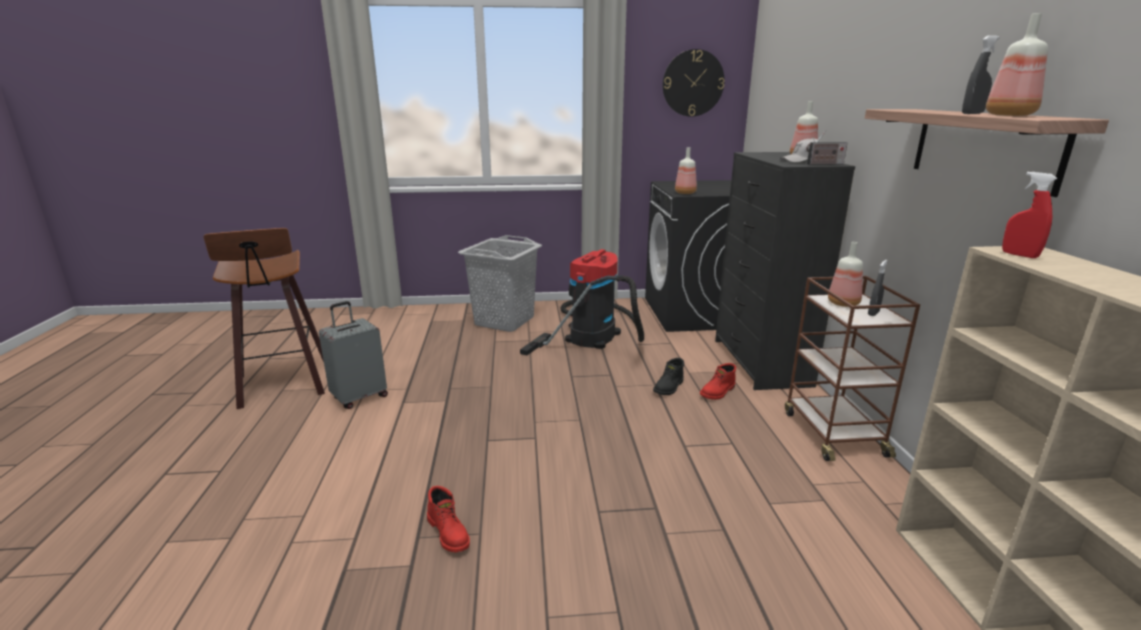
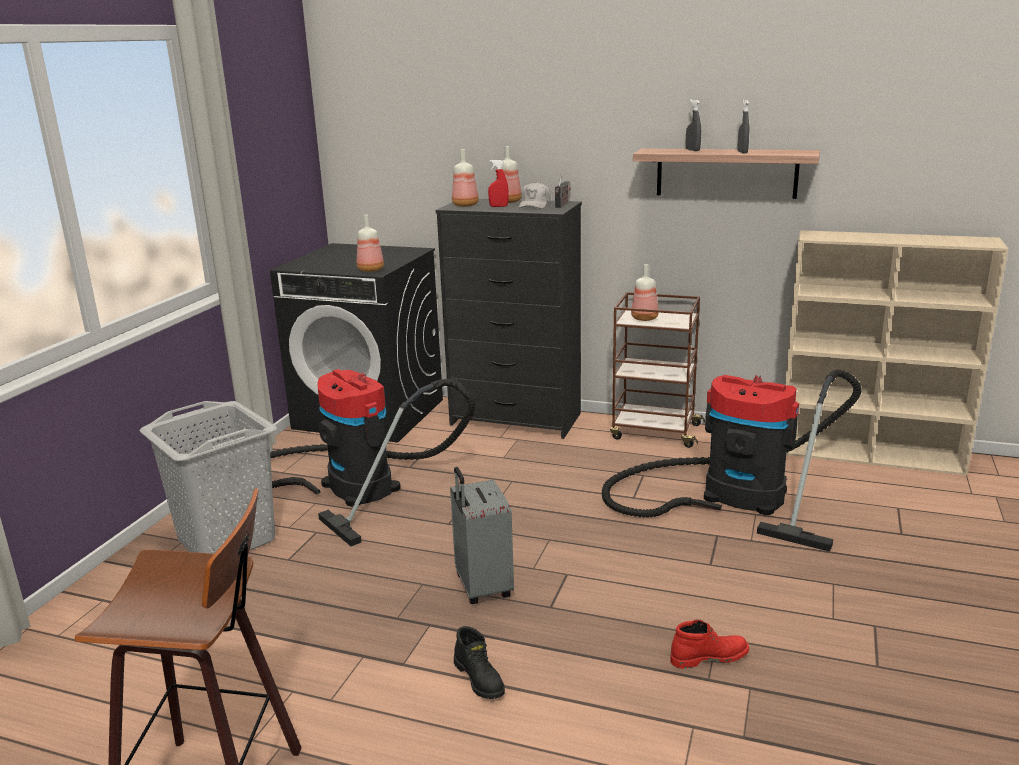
camera: 65 degrees left, 0 degrees up
(359, 397) = (349, 707): grey suitcase -> grey suitcase (481, 587)
(669, 387) = (525, 475): black boot -> black boot (480, 678)
(693, 83) = (276, 133): wall clock -> none
(718, 392) = (554, 455): red boot -> none
(751, 507) = (734, 495): none -> vacuum cleaner
(873, 313) = (671, 316): grey spray bottle -> grey spray bottle (692, 150)
(1011, 115) = (770, 152): bottle -> bottle (466, 205)
(1019, 255) = (823, 237): red spray bottle -> red spray bottle (498, 206)

